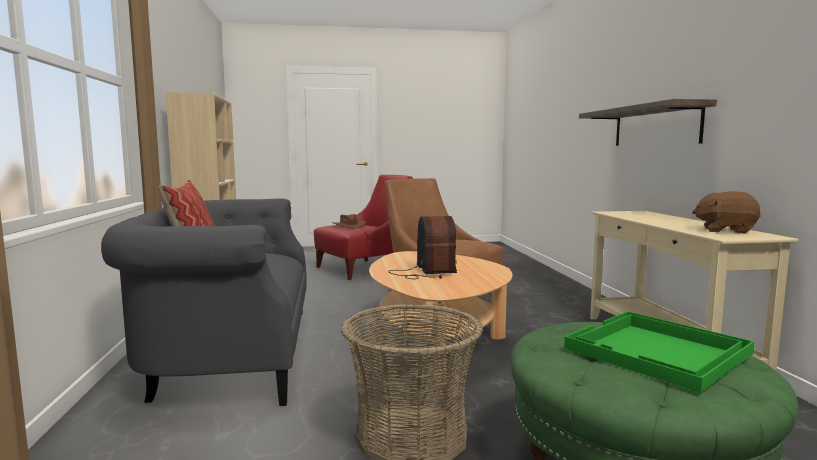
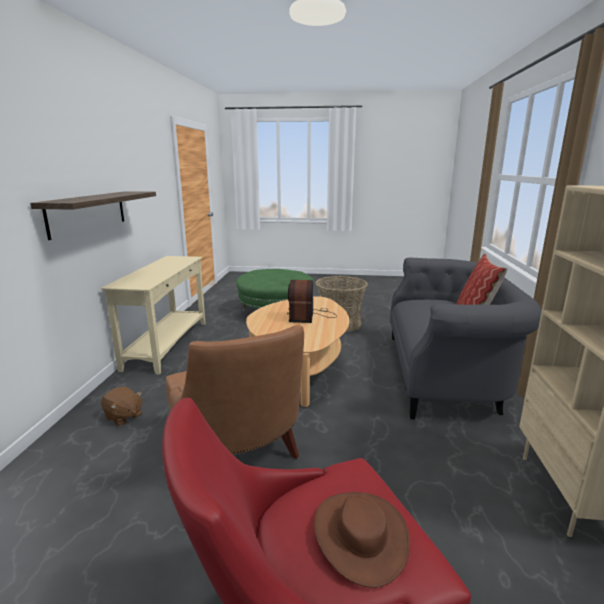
camera: 165 degrees left, 10 degrees up
(658, 352) = (271, 274): green tray -> none
(725, 230) = (170, 261): brown plush toy -> brown plush toy (123, 417)

